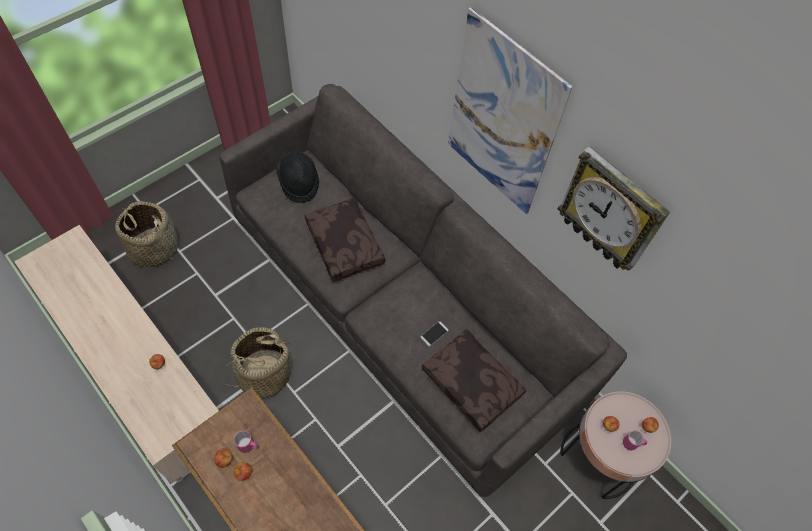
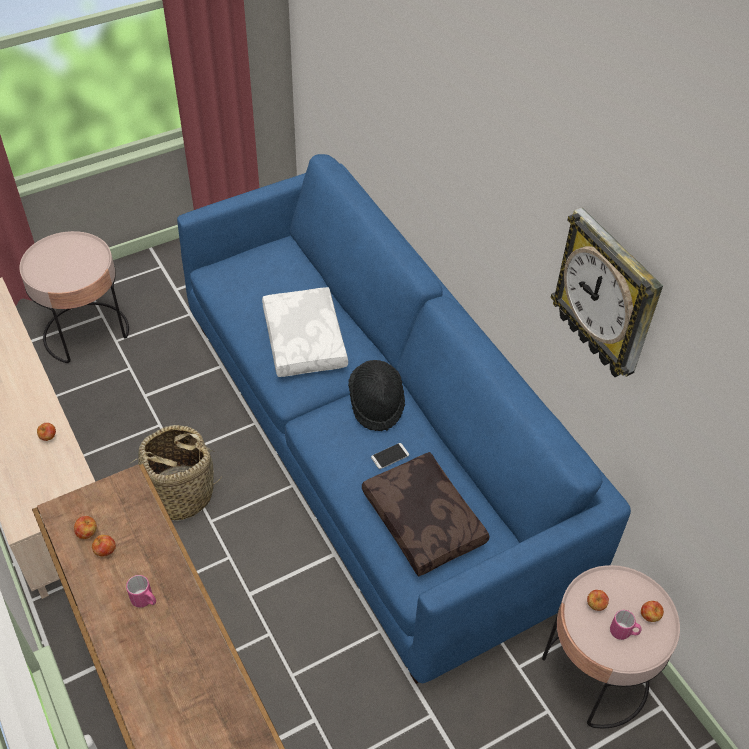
camera: 15 degrees right, 10 degrees down
(153, 248) = (86, 333): basket -> pink side table
(249, 446) = (119, 523): pink mug -> pink mug (145, 600)
(299, 183) = (267, 267): black hat -> black hat (376, 404)
(346, 244) = (306, 341): brown pillow -> white pillow
(402, 309) = (373, 449): grey sofa -> blue sofa
(502, 118) = (499, 184): picture -> none

